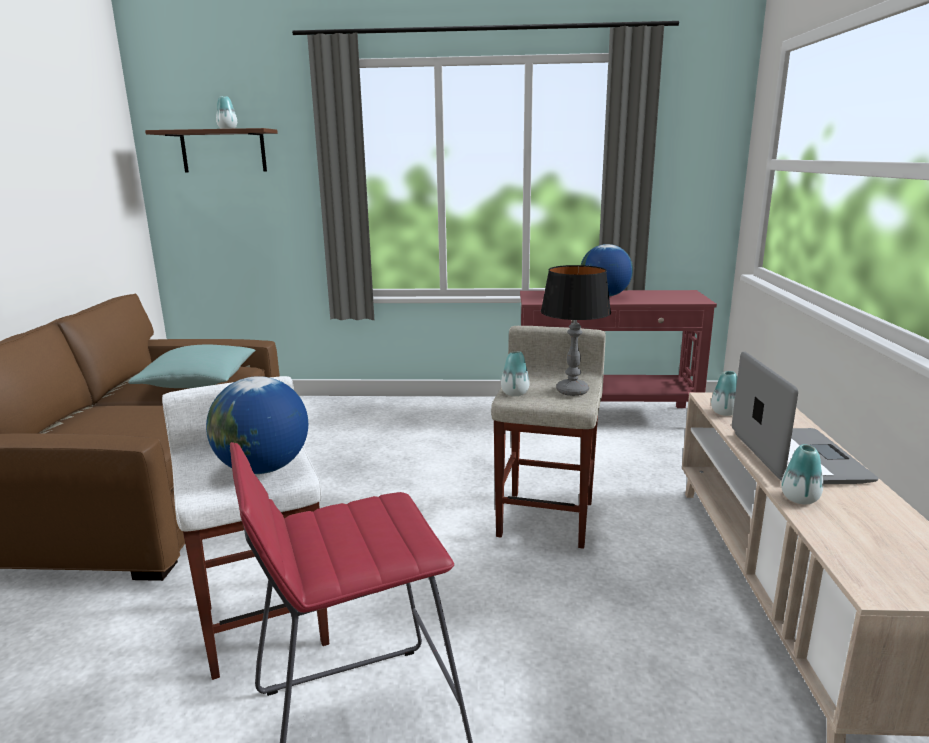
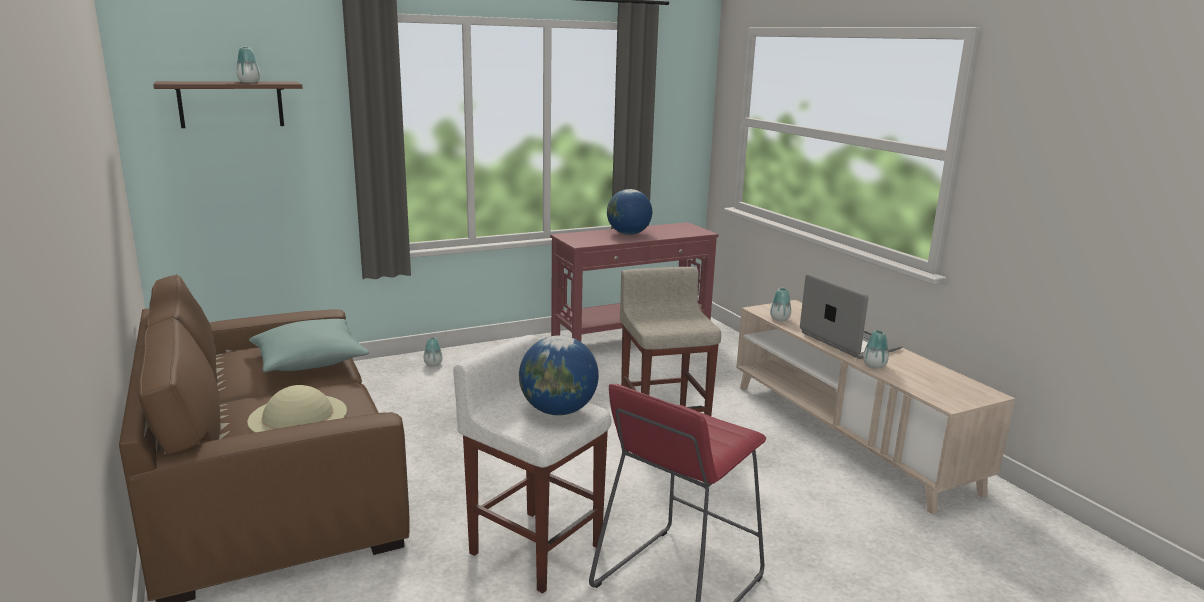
camera: 30 degrees left, 0 degrees up
(112, 427) = (298, 415): none -> beige hat
(515, 393) = (651, 325): vase -> vase (433, 364)
(572, 391) = (689, 317): table lamp -> none

